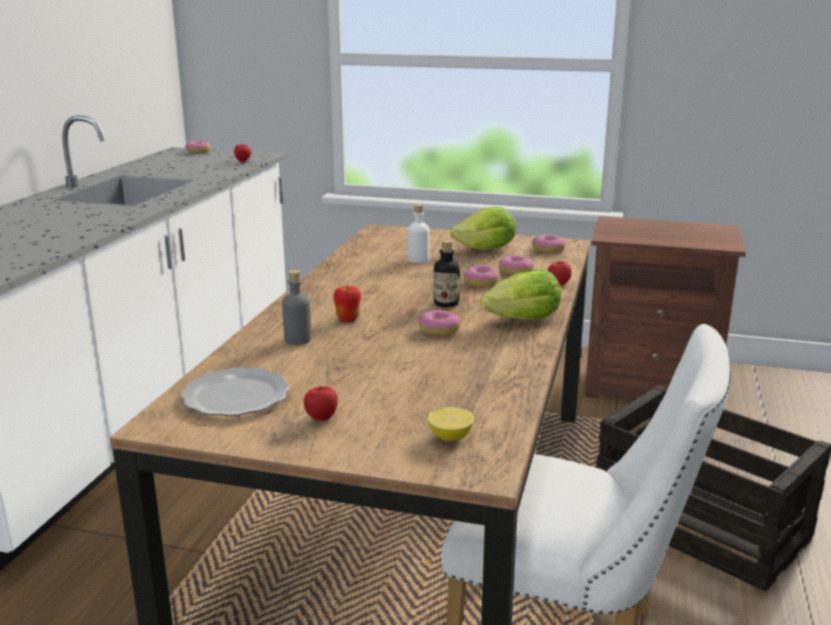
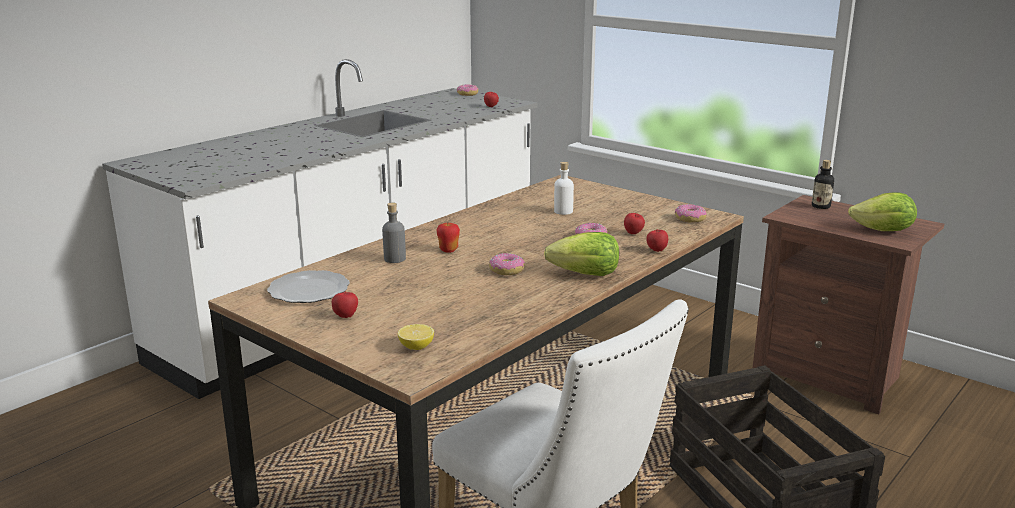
camera: 25 degrees right, 0 degrees up
(446, 303) = (539, 251): bottle -> bottle (820, 206)
(486, 249) = (633, 211): lettuce -> lettuce (883, 231)
(515, 271) = (633, 234): donut -> apple

